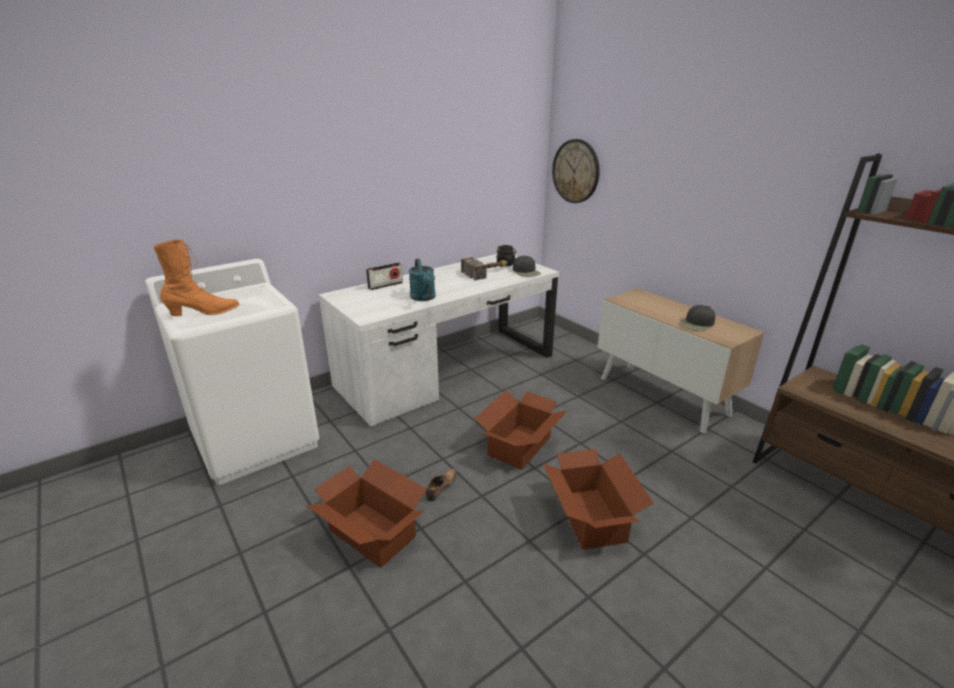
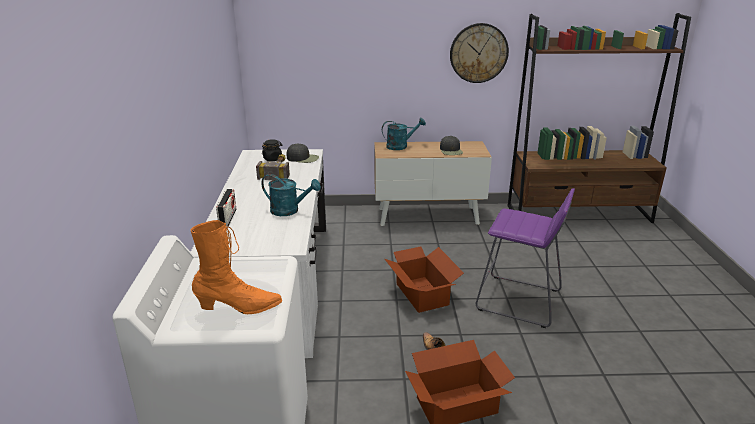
camera: 55 degrees left, 0 degrees up
(204, 313) = (239, 307): orange boot -> orange boot turned 75 degrees clockwise
(576, 171) = (281, 55): wall clock -> wall clock (478, 53)
(590, 518) = (519, 300): cardboard box -> purple stool
(653, 300) = (400, 146): none -> turquoise watering can

